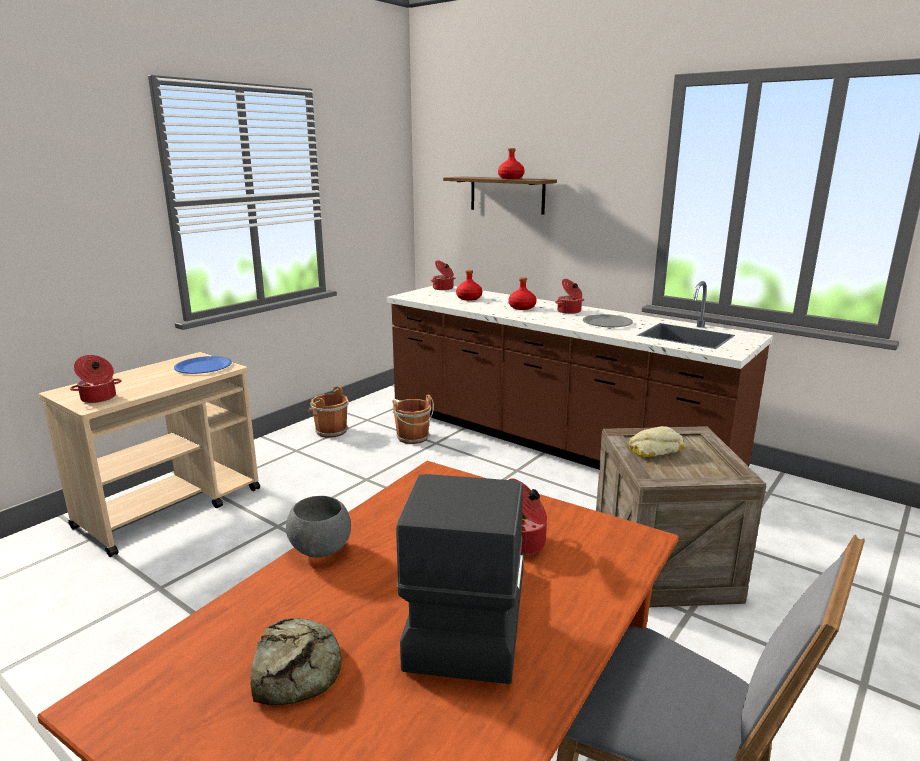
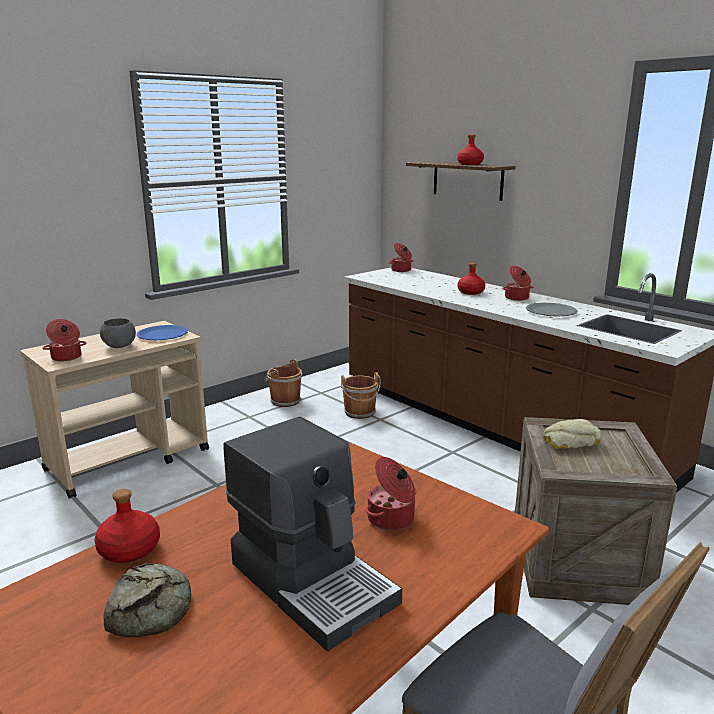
camera: 10 degrees right, 0 degrees up
(320, 550) = (206, 507): grey bowl -> grey bowl (119, 346)
(465, 617) = (313, 581): coffee machine -> coffee machine turned 120 degrees clockwise
(469, 298) = (422, 281): red bottle -> red bottle (130, 550)

